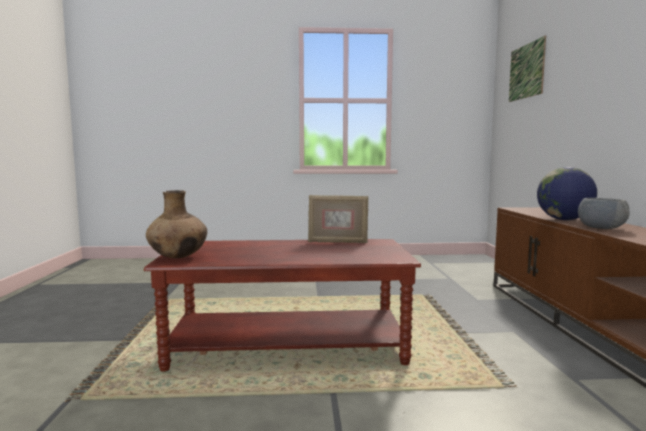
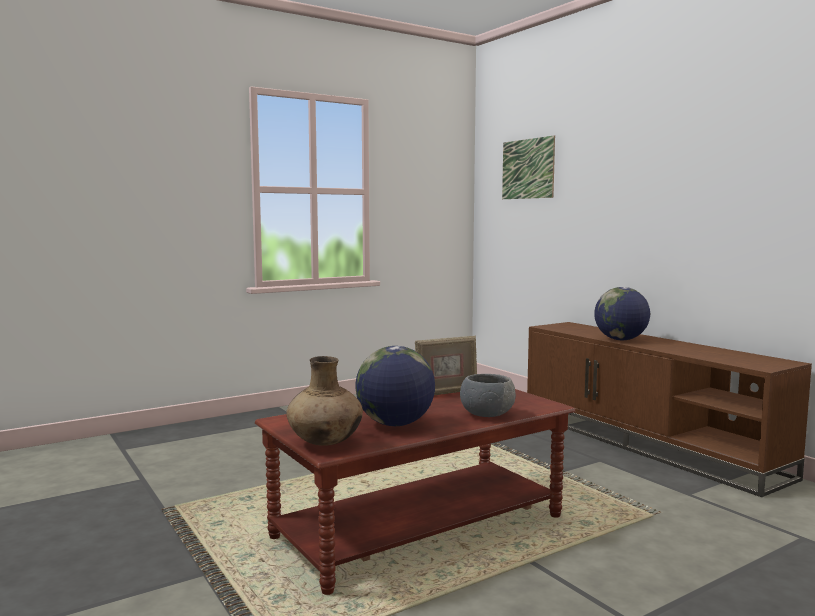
camera: 30 degrees left, 0 degrees up
(250, 254) = (395, 424): none -> globe
(601, 228) = (667, 348): grey bowl -> grey bowl (487, 414)

